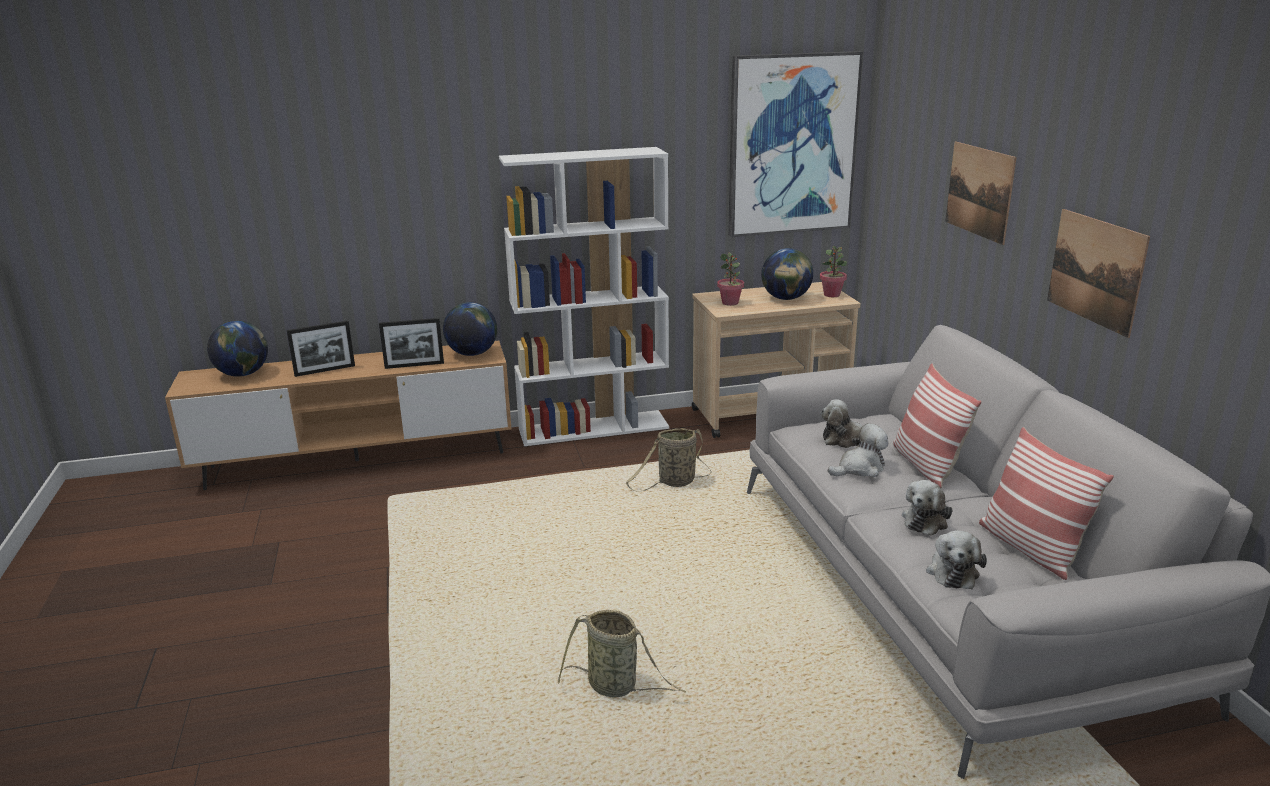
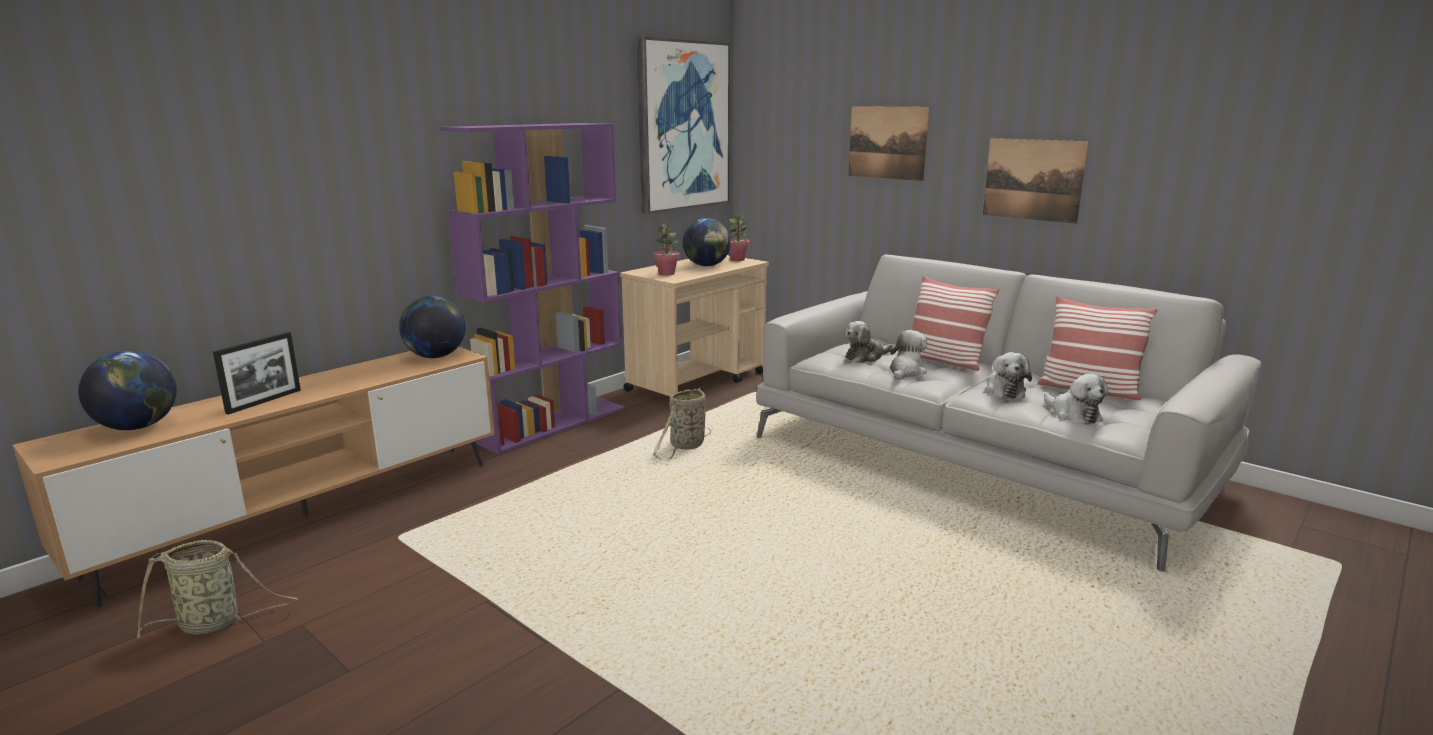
camera: 35 degrees left, 5 degrees down
(414, 365) = (381, 376): picture frame -> none
(594, 428) = (552, 424): white bookcase -> purple bookcase
(616, 686) = (859, 613): basket -> basket (215, 623)

